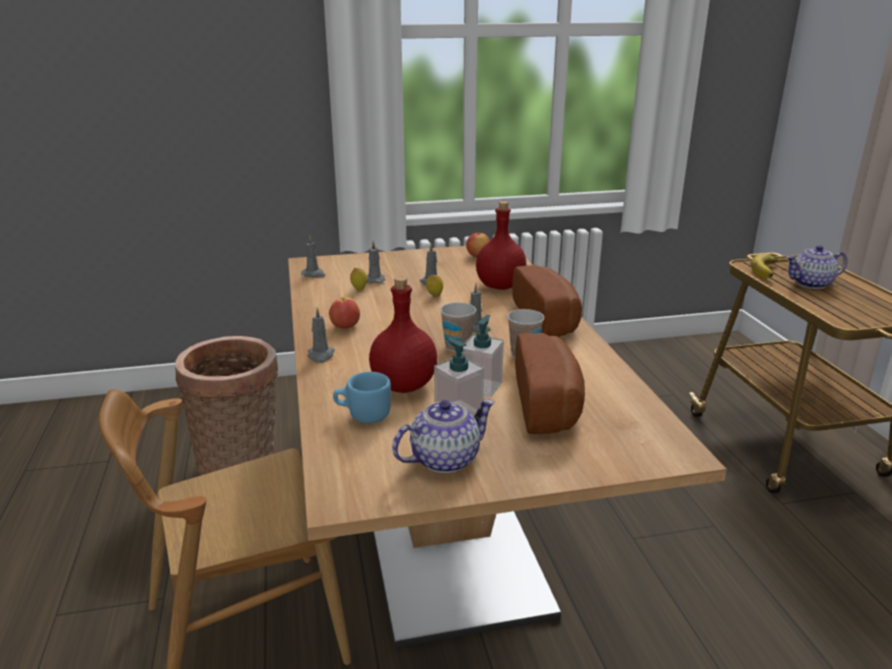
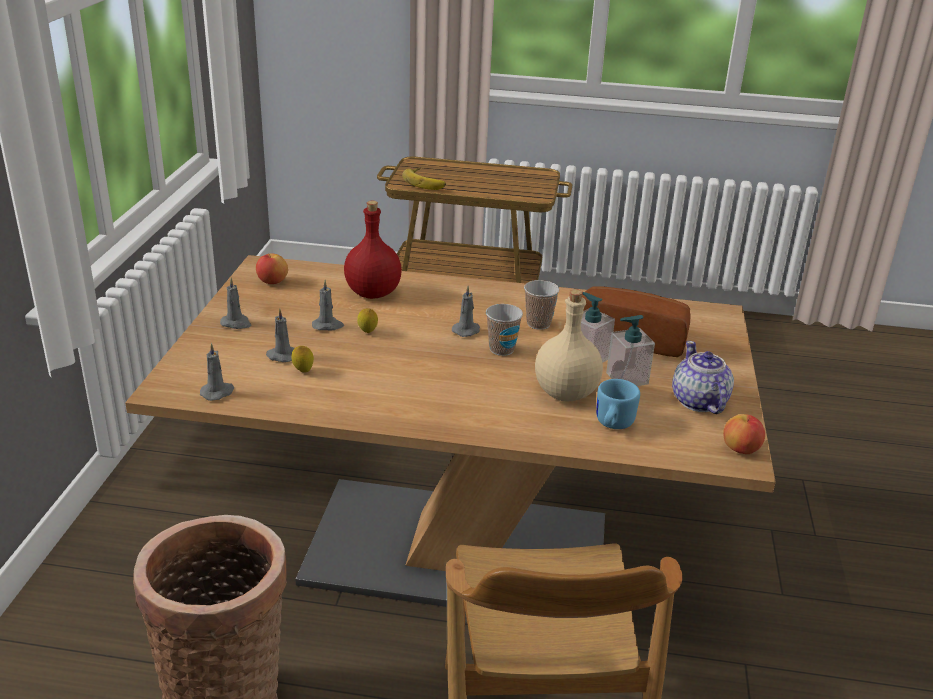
camera: 70 degrees left, 5 degrees up
(321, 356) = (471, 426): grey candle -> grey candle (236, 323)
(345, 326) = (406, 399): apple -> apple (741, 449)
(403, 385) = (564, 393): red bottle -> beige bottle
(548, 318) = (472, 293): bread -> none
(812, 284) = (462, 180): teapot -> none

